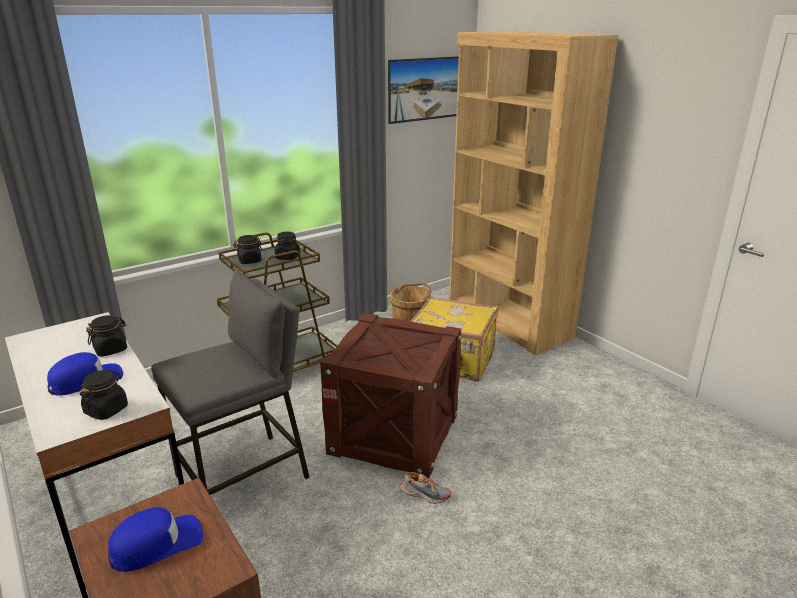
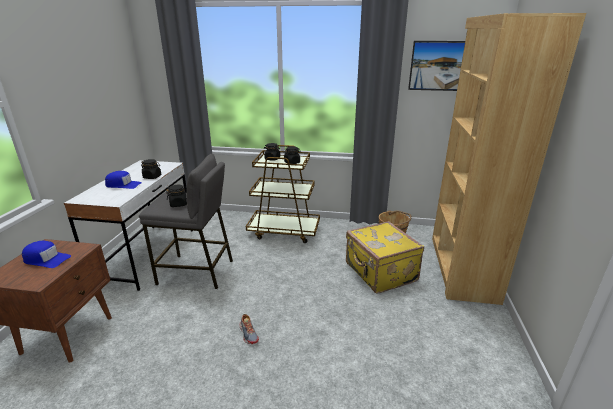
camera: 45 degrees right, 0 degrees up
(106, 410) = (104, 198): black jar -> black jar (179, 204)
(394, 433) = (284, 293): crate -> none

